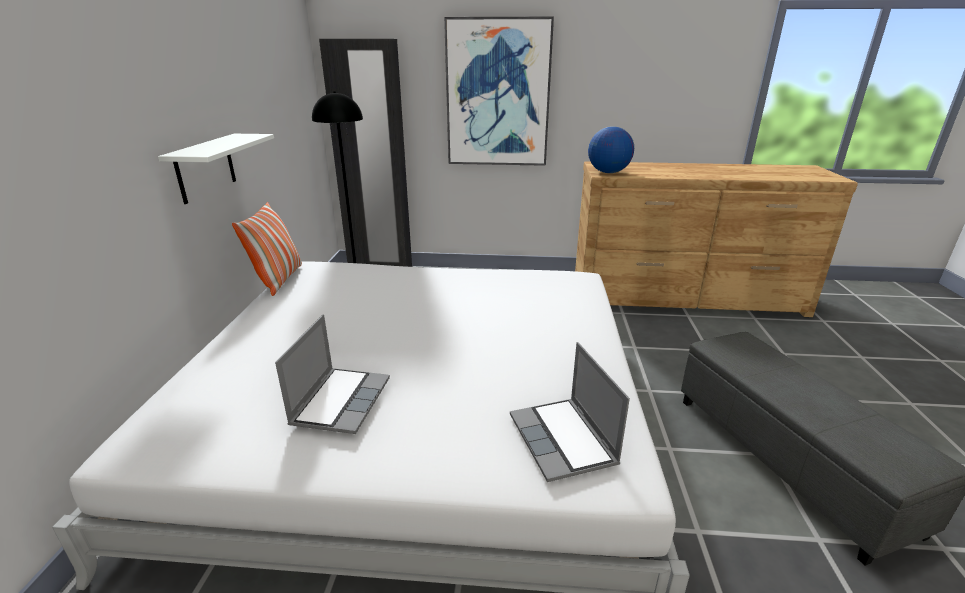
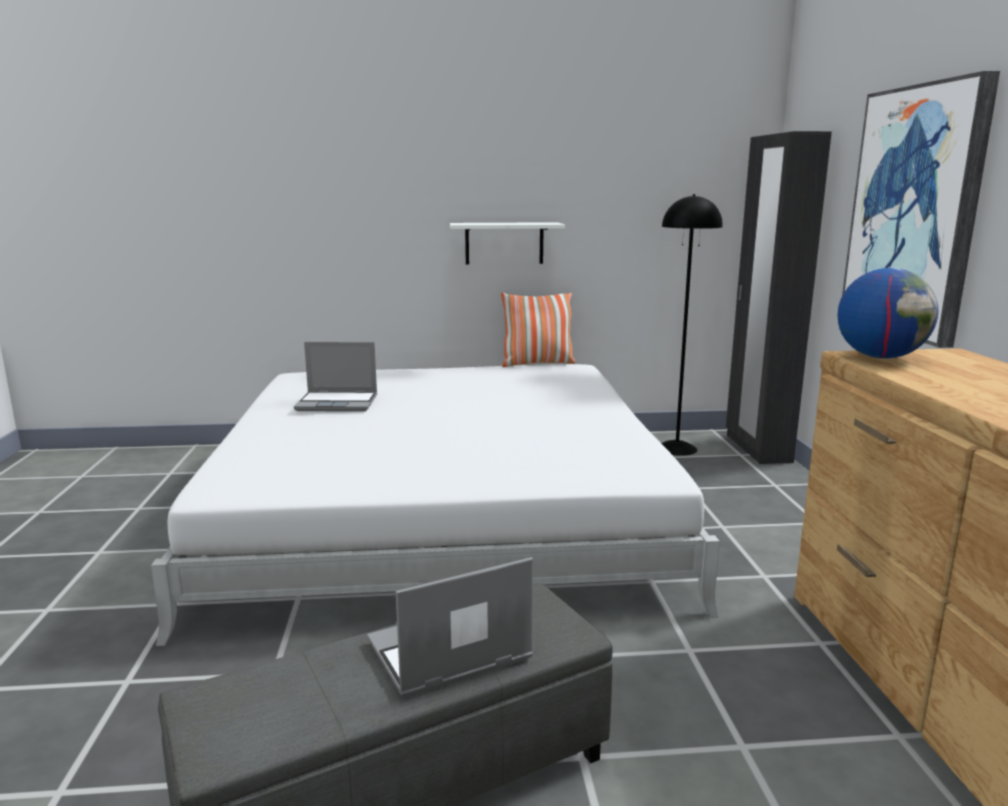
camera: 80 degrees right, 10 degrees down
(564, 440) = (274, 470): laptop -> laptop (447, 653)

